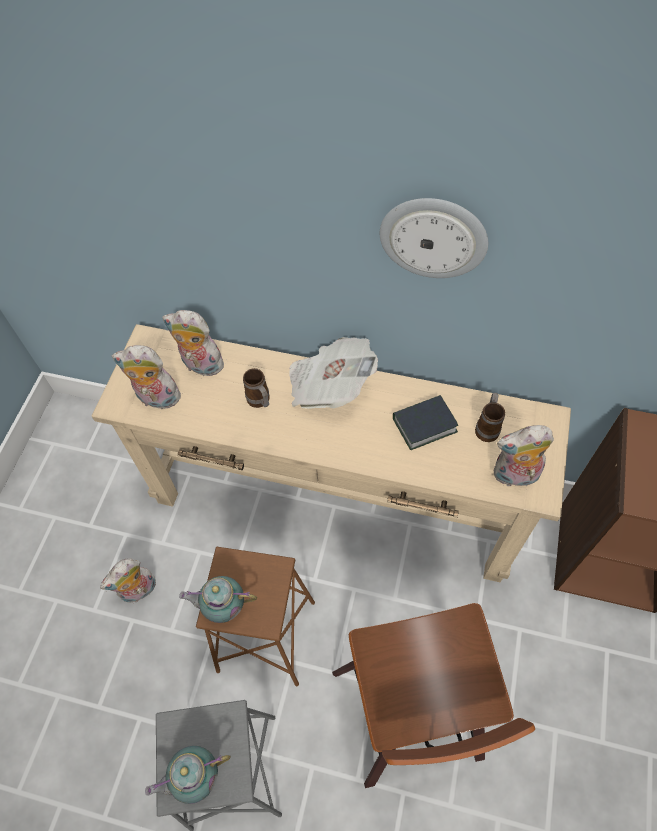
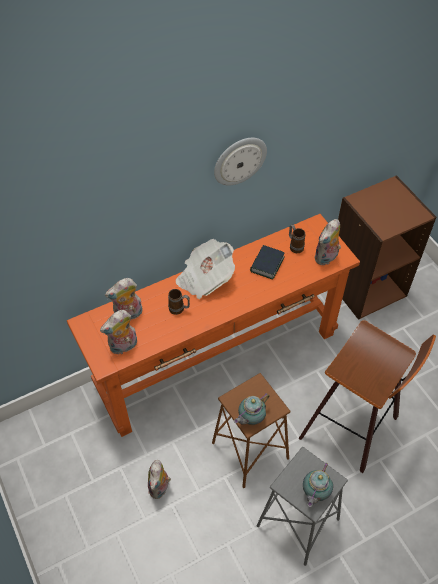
camera: 45 degrees left, 5 degrees down
(334, 501) = (217, 360): beige console table -> orange console table

